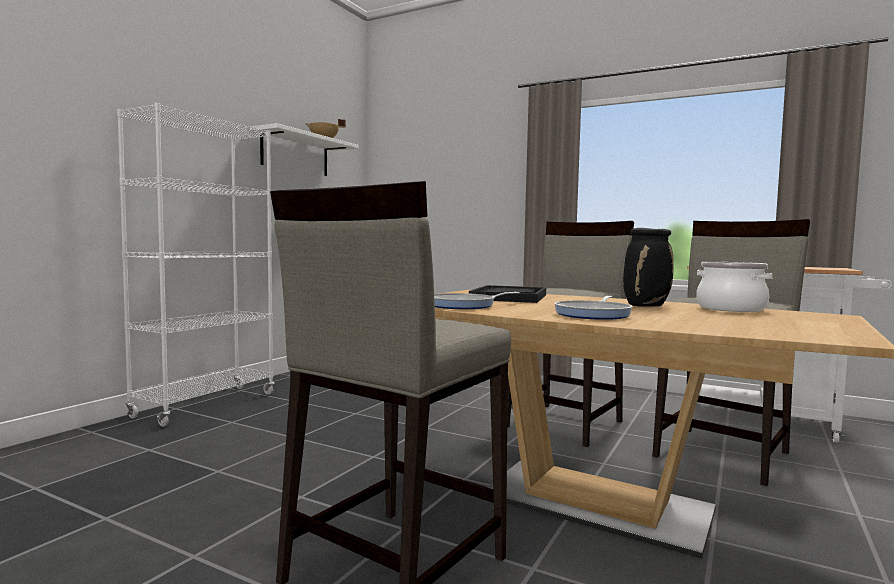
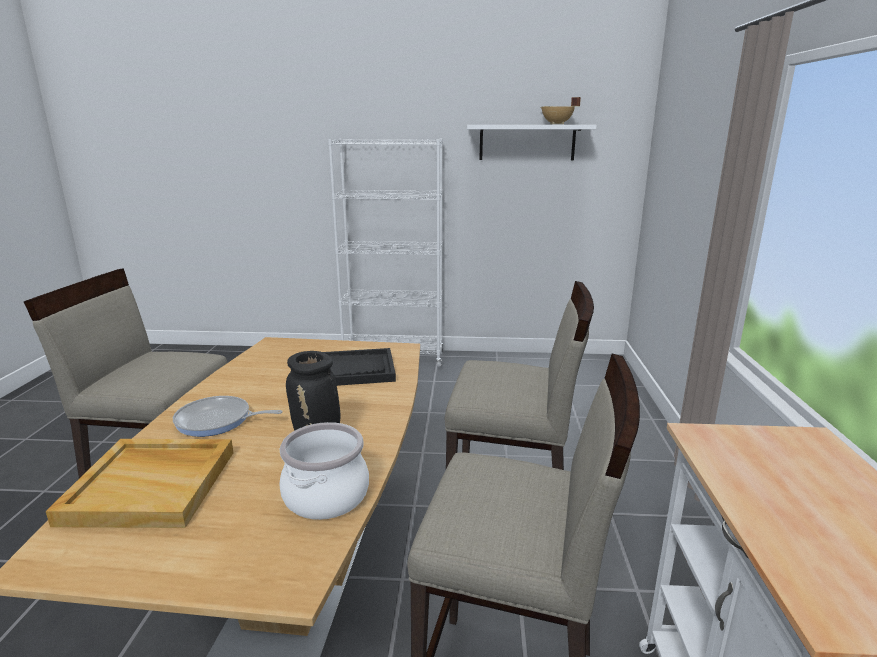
camera: 65 degrees right, 15 degrees up
(465, 305) = (258, 367): frying pan -> none
(719, 325) = (153, 485): none -> beige tray

